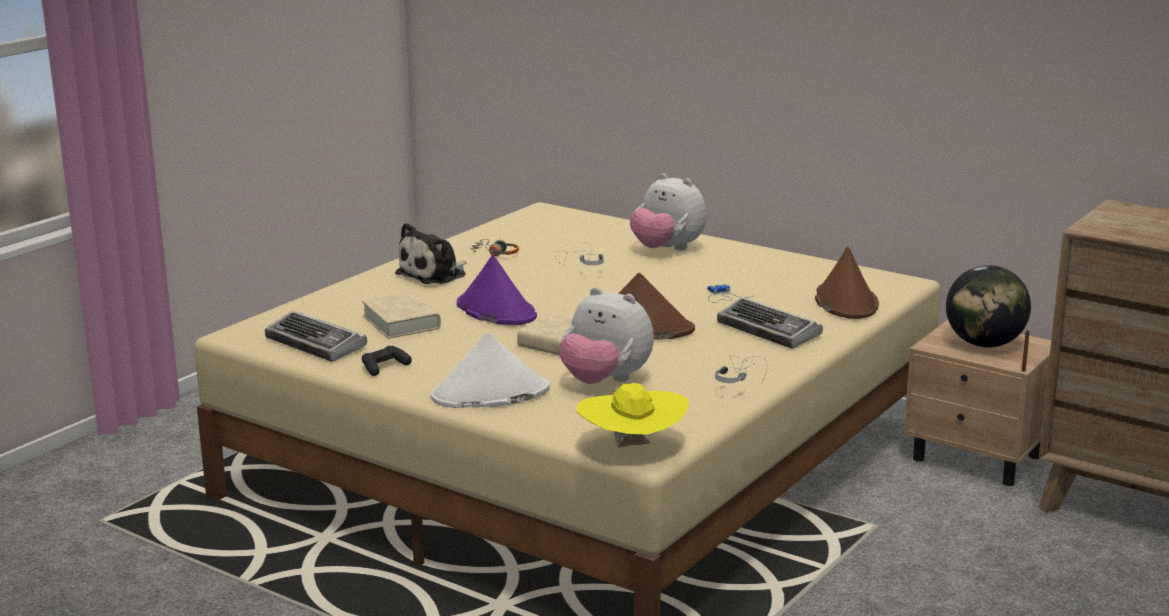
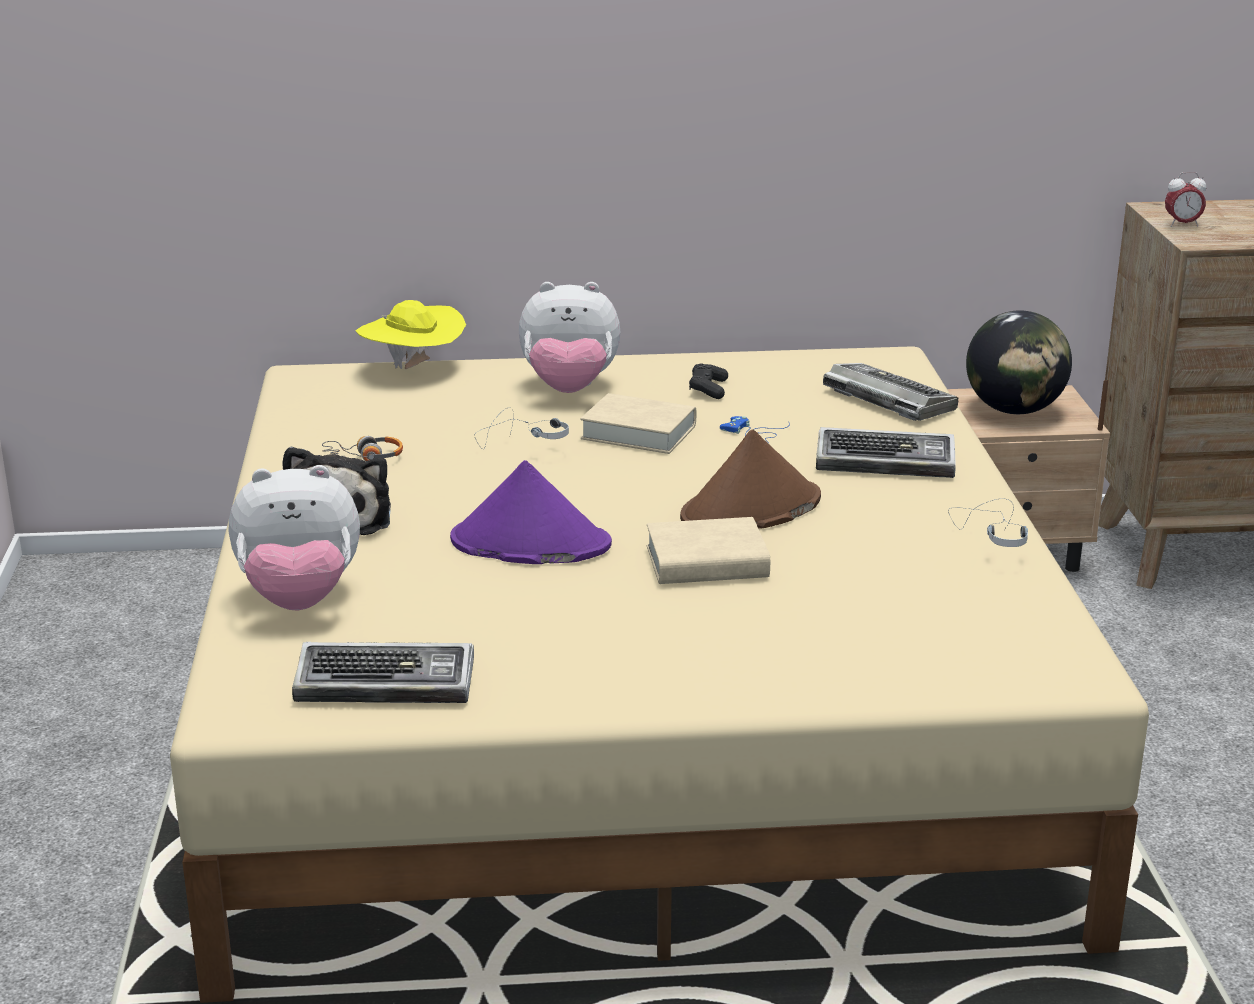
camera: 40 degrees left, 5 degrees up
(384, 367) = (552, 682): black game controller -> black game controller (708, 389)
(401, 322) = (440, 605): beige book -> beige book (638, 432)
(490, 394) = (759, 667): white hat -> none
(605, 381) = (851, 595): plush toy -> plush toy (299, 599)
(632, 449) = (1054, 675): yellow hat -> yellow hat (413, 369)
(845, 302) = (887, 400): brown hat -> keyboard
(1109, 219) = (1182, 224): none -> alarm clock

